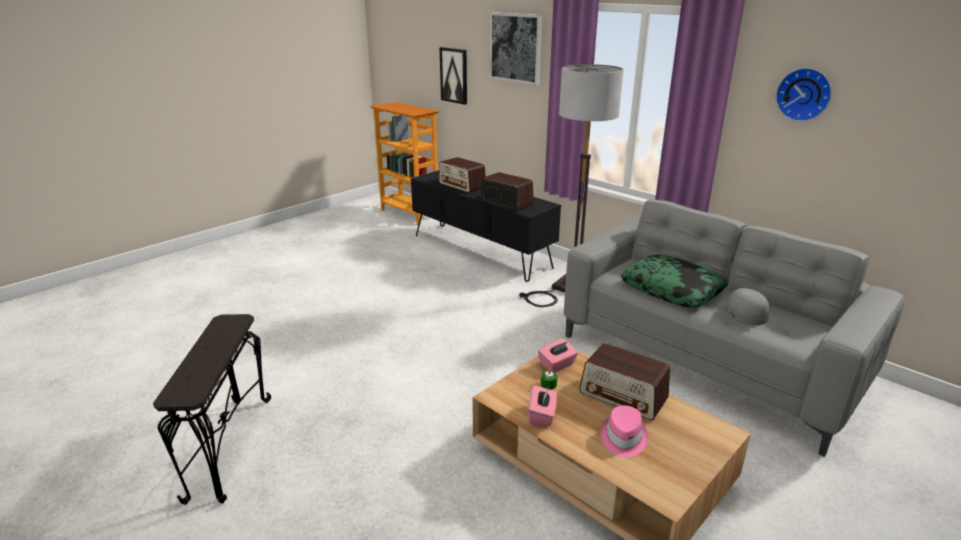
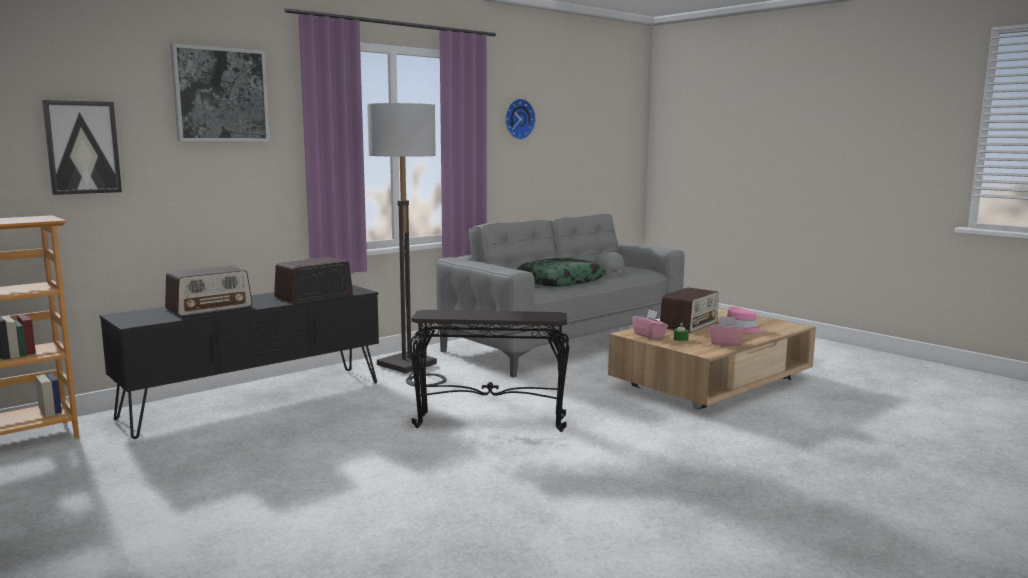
camera: 85 degrees left, 15 degrees down
(230, 447) = (756, 540): black side table -> black side table (490, 423)

